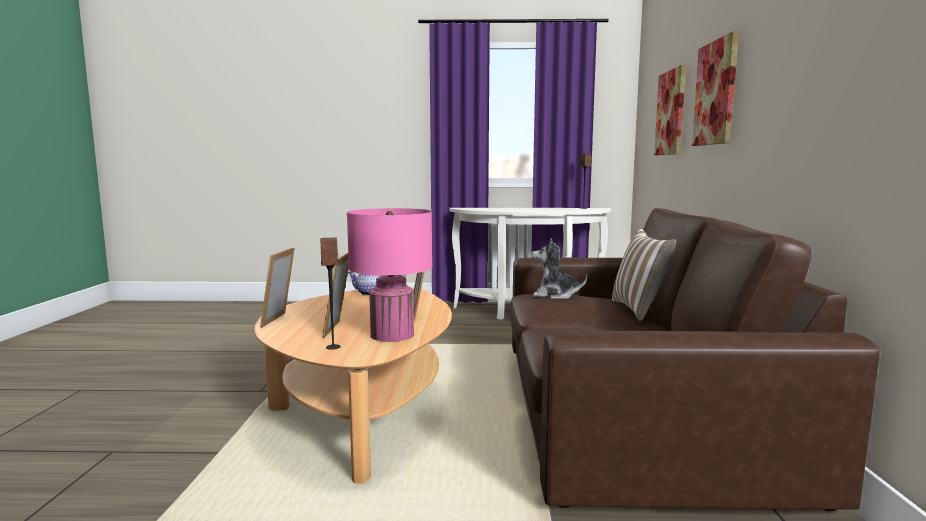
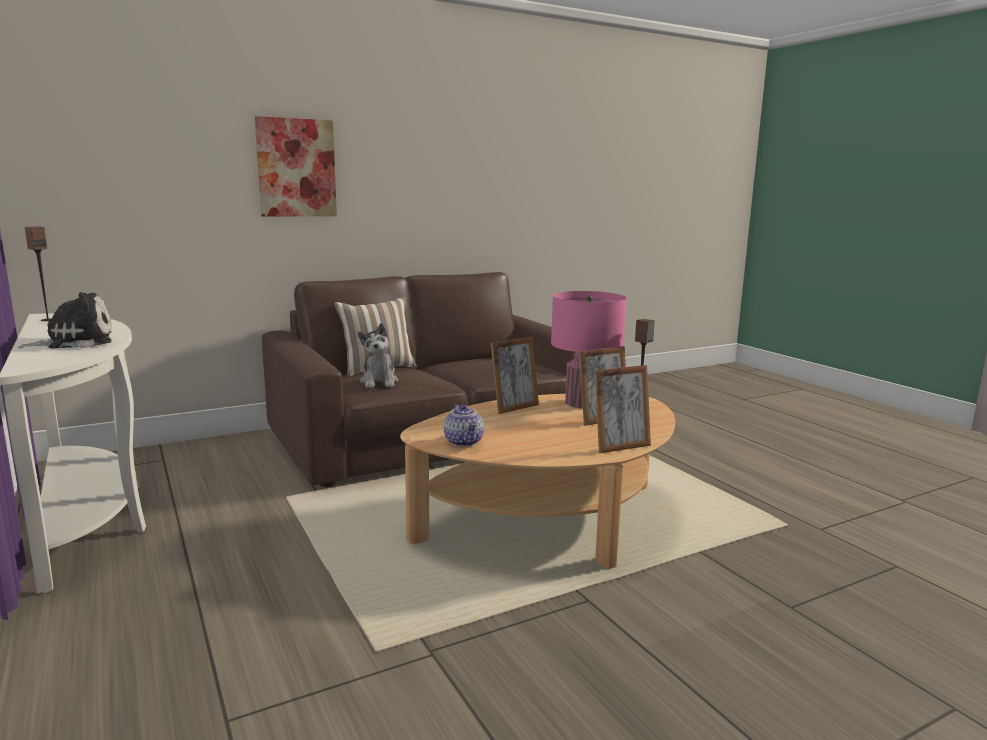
camera: 120 degrees left, 5 degrees up
(511, 209) = (75, 342): none -> plush toy
(671, 113) = (166, 172): picture -> none

